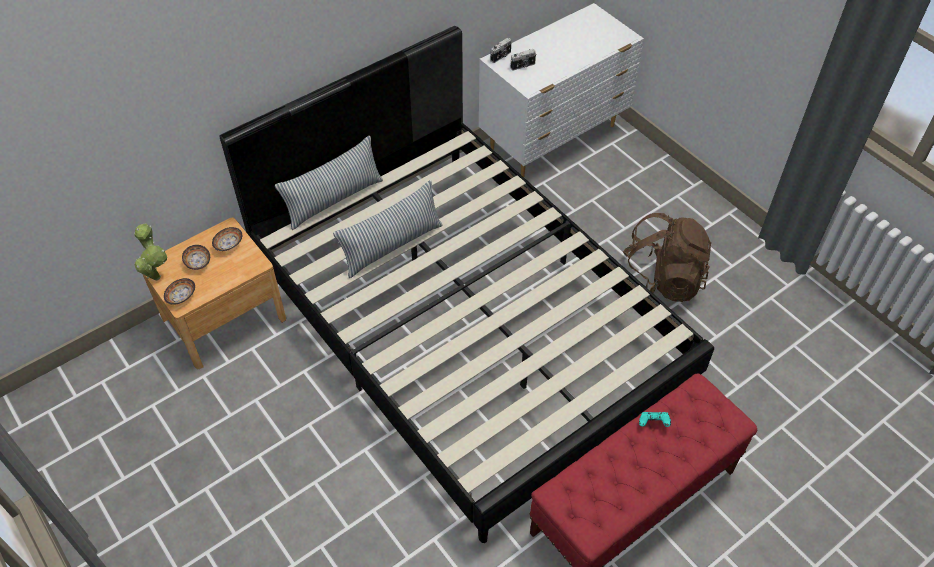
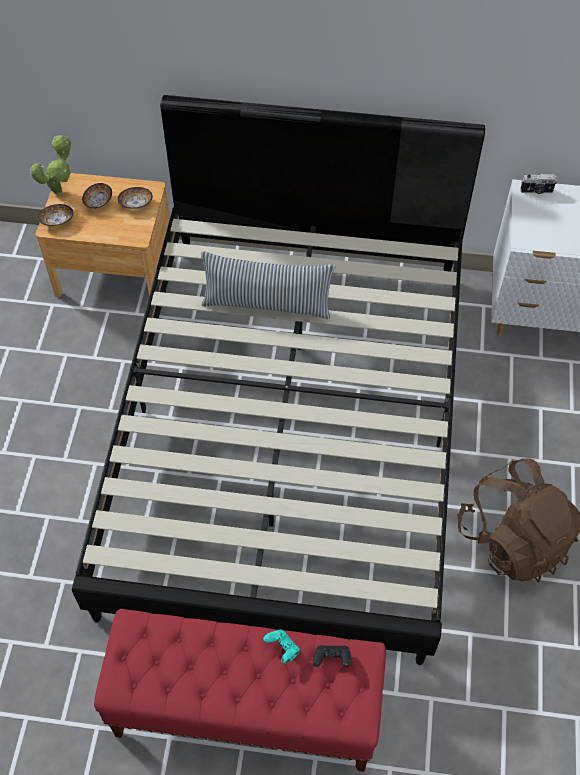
camera: 45 degrees right, 5 degrees up
(334, 200) = (268, 227): pillow -> none
(523, 66) = (546, 215): camera -> none
(685, 404) = (332, 659): none -> black game controller

